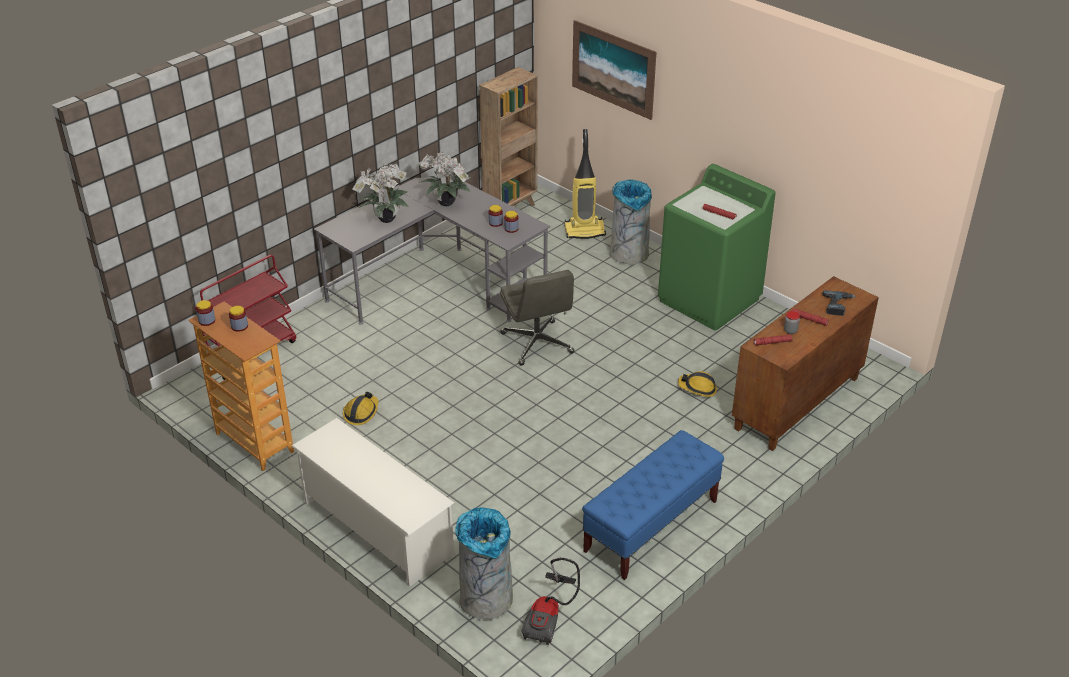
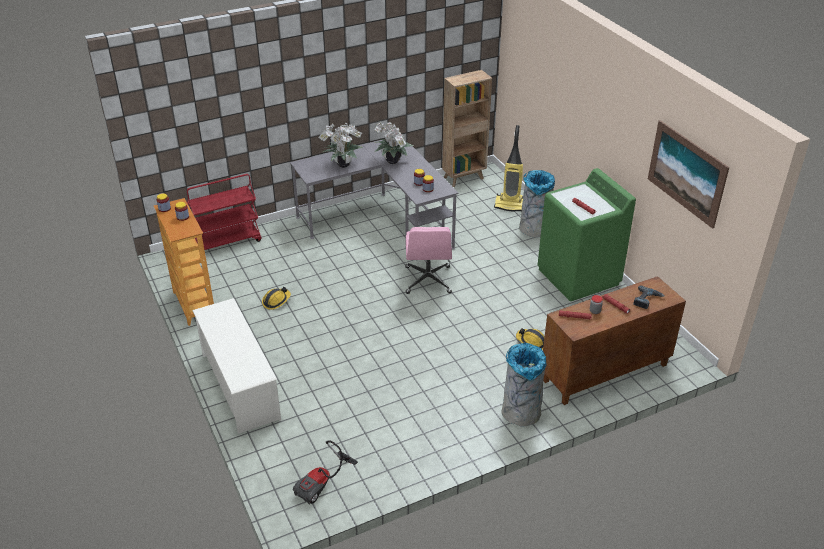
camera: 20 degrees right, 0 degrees up
(485, 599) = (285, 458): grey trash can -> grey trash can (520, 412)
(537, 343) = (428, 280): grey office chair -> pink office chair
(613, 69) = (544, 81): picture -> picture (686, 173)
(651, 526) = (436, 438): blue bench -> none

